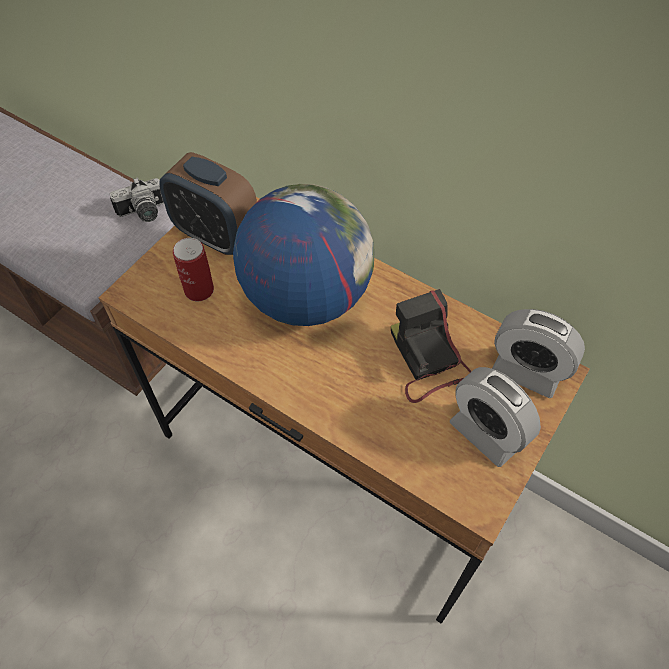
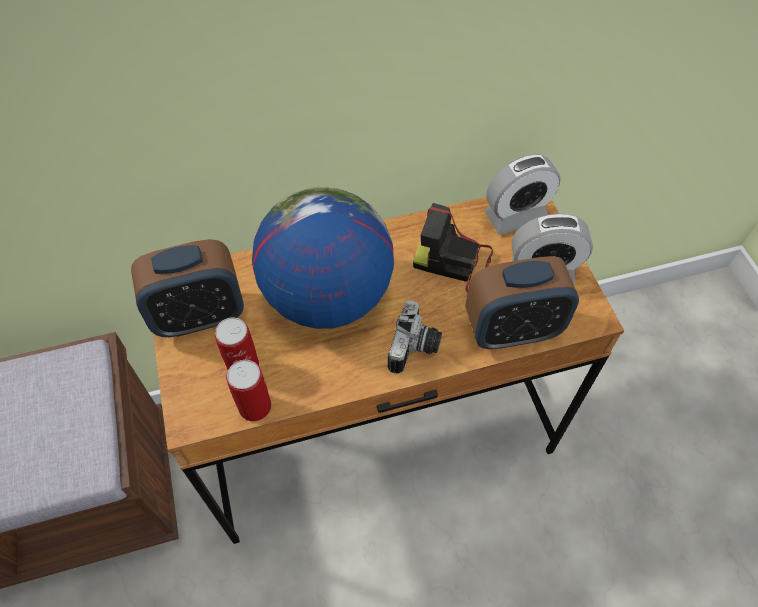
camera: 50 degrees left, 0 degrees up
(143, 213) = (69, 371): camera -> camera (416, 348)
(172, 321) = (255, 406): none -> can
(401, 448) = (512, 330): none -> alarm clock

